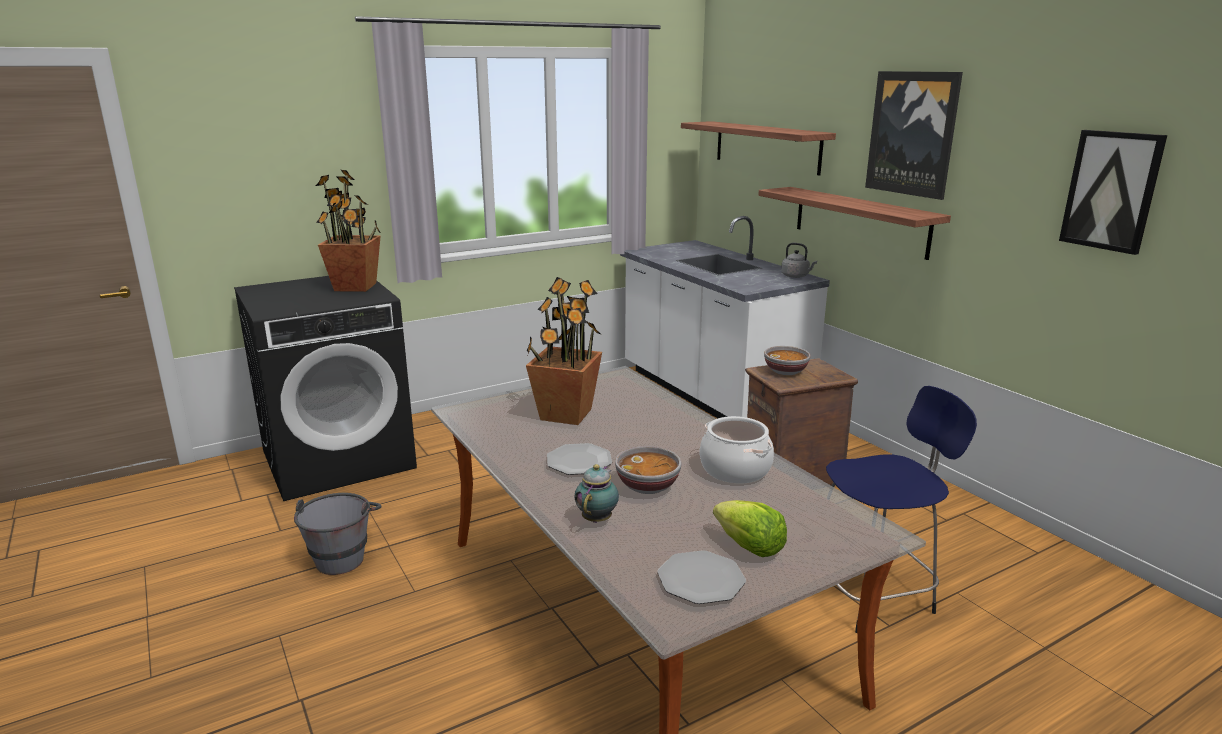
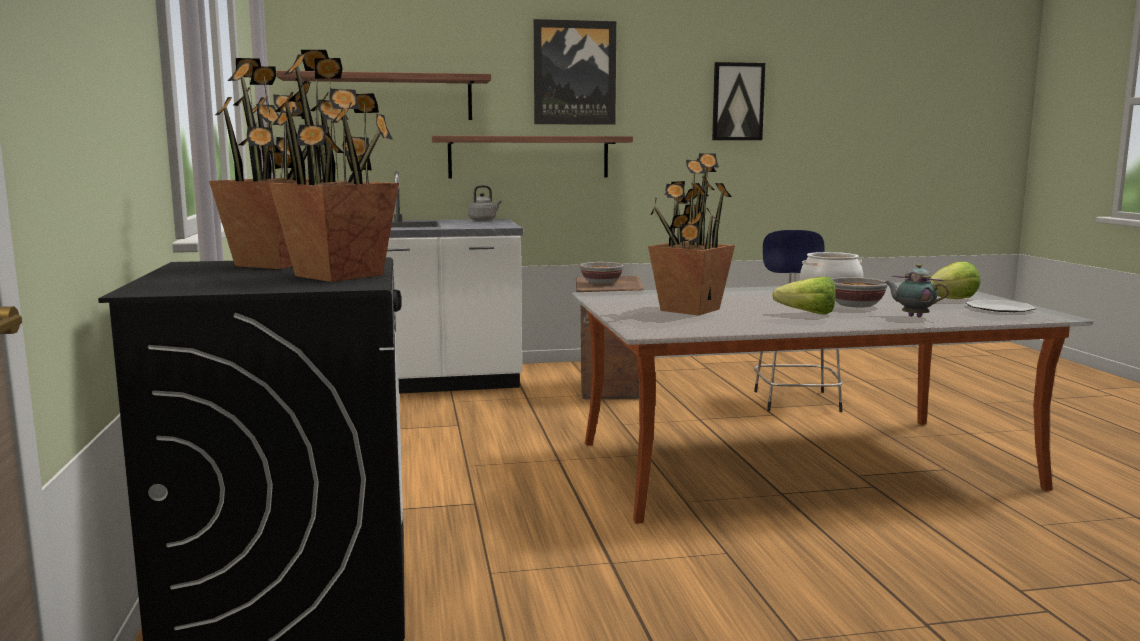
camera: 70 degrees left, 10 degrees down
(306, 304) = (340, 275): none -> potted plant
(343, 555) = (617, 593): grey bucket -> none
(579, 461) = (802, 313): plate -> lettuce

